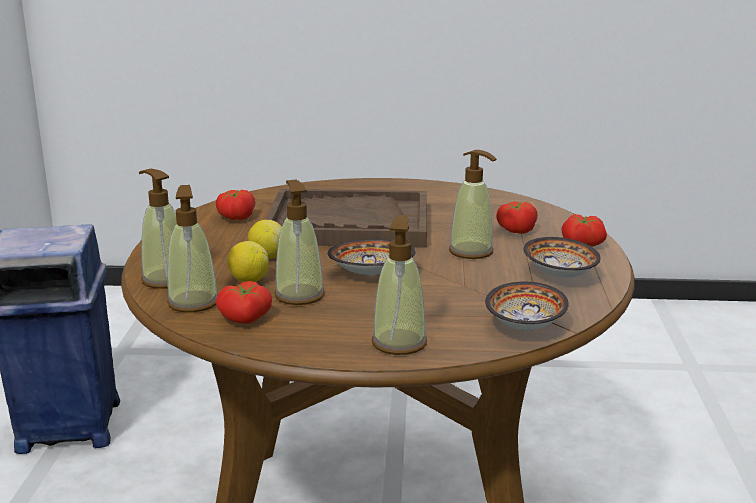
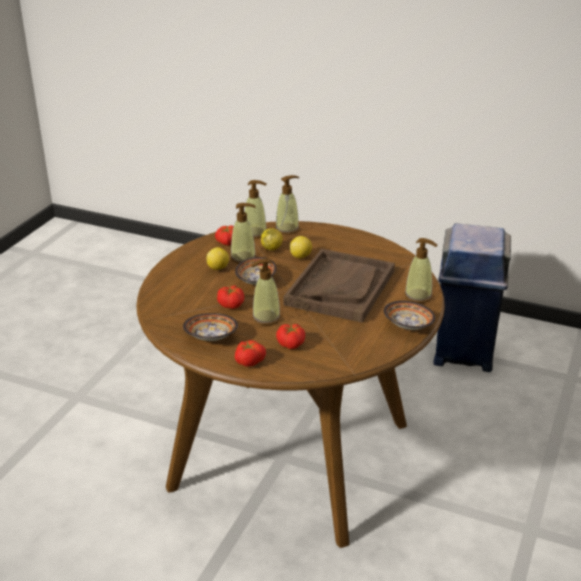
camera: 110 degrees right, 10 degrees up
(235, 217) = (372, 254): tomato -> tomato (232, 304)
(351, 308) = (218, 268): none -> lemon
(399, 343) = (173, 273): soap dispenser -> soap dispenser (418, 296)
(523, 327) = (161, 307): bowl -> bowl (407, 325)

